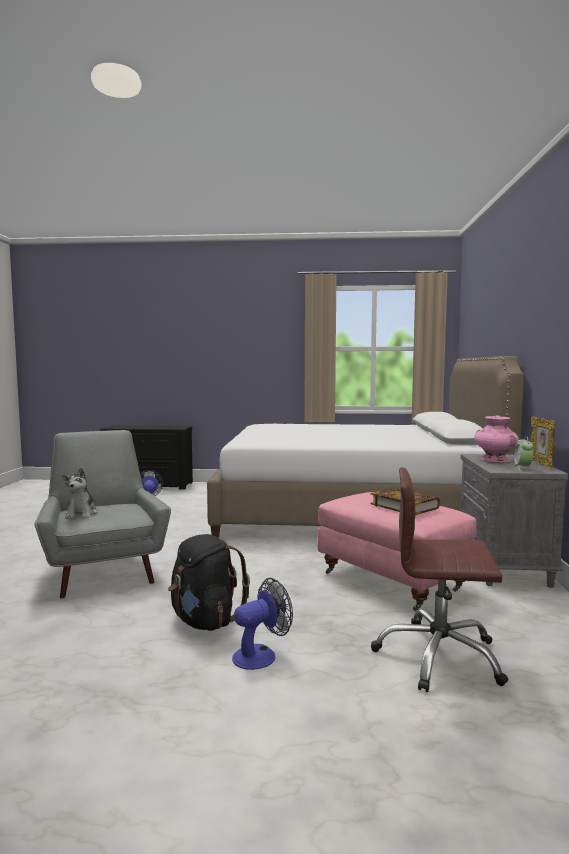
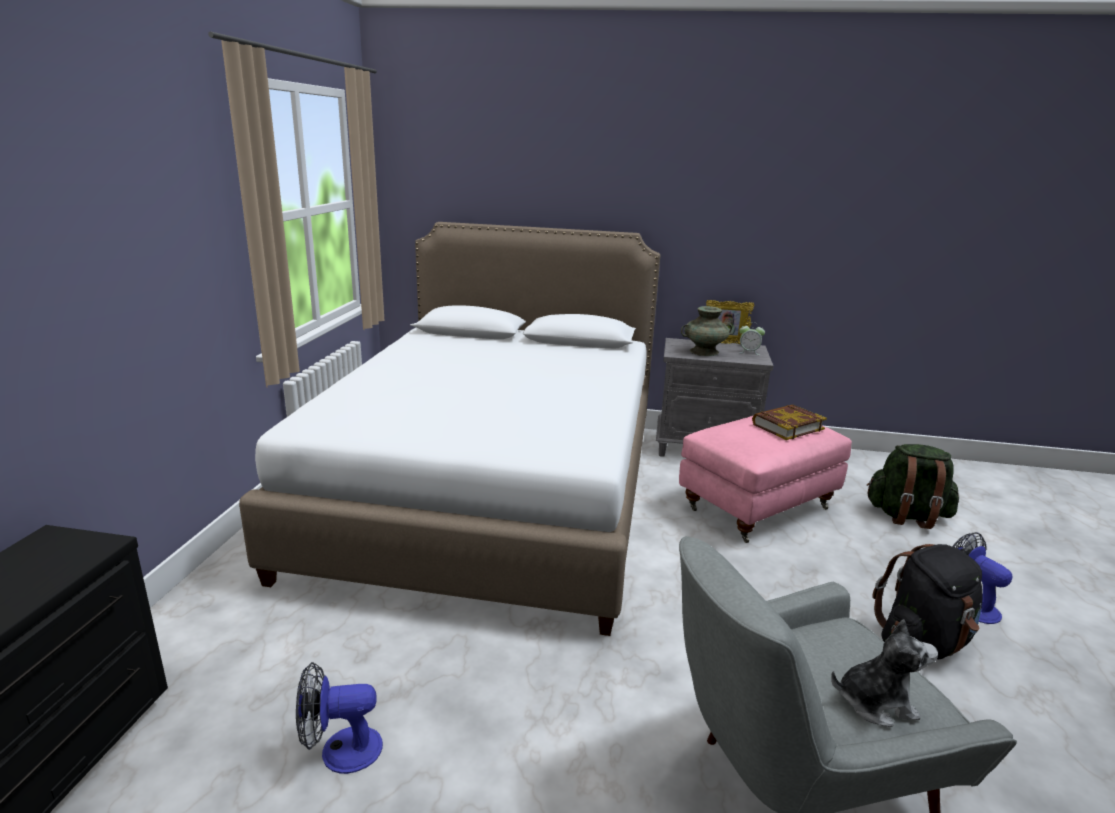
camera: 85 degrees left, 15 degrees up
(439, 657) = (907, 516): brown office chair -> green backpack
(495, 460) = (704, 352): pink vase -> turquoise vase

